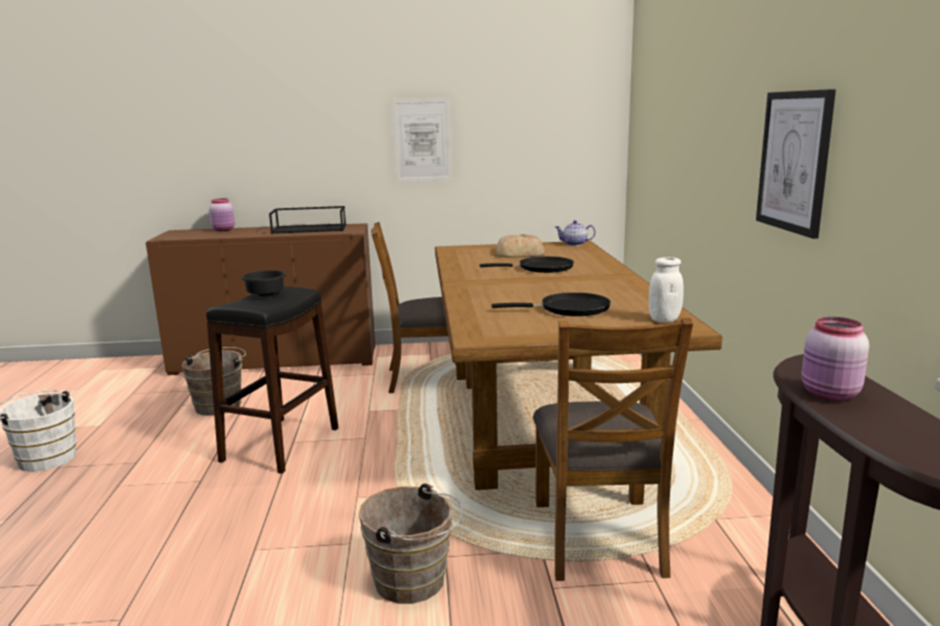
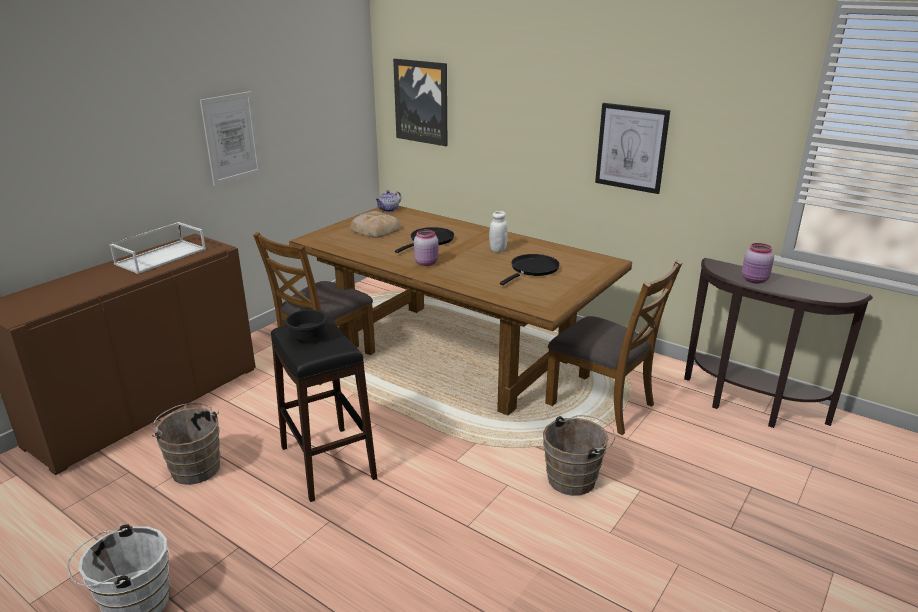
camera: 50 degrees left, 10 degrees up
(224, 230) = (57, 285): pink jar -> pink jar (427, 263)
(310, 229) = (161, 256): black tray -> white tray
(650, 123) = (421, 102): none -> picture
(664, 319) = (589, 260): white jar -> white jar (497, 250)

